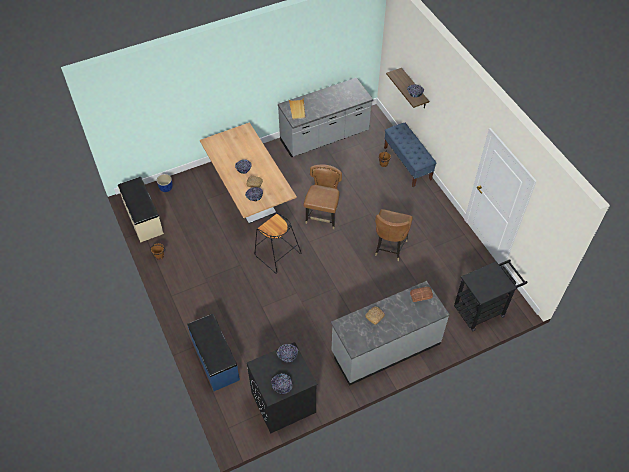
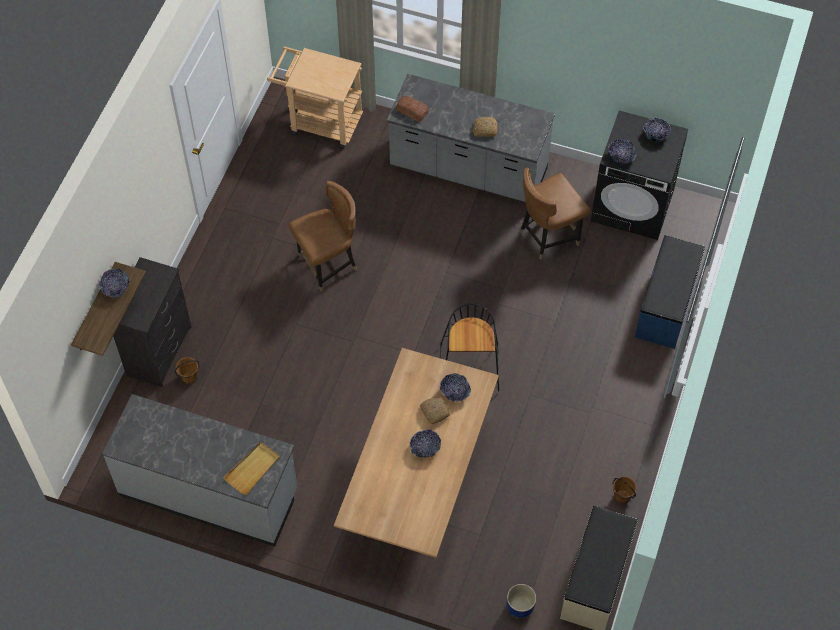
camera: 135 degrees left, 5 degrees up
(323, 217) = (358, 371): brown chair -> brown chair (548, 236)
(407, 163) = (160, 350): blue bench -> black dresser
(483, 309) = (319, 122): black cart -> beige cart

